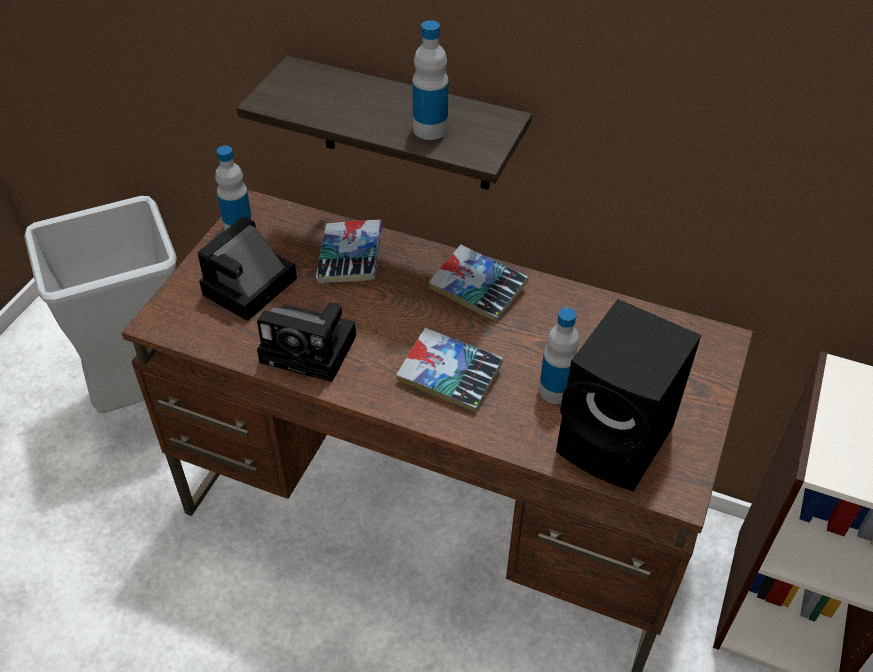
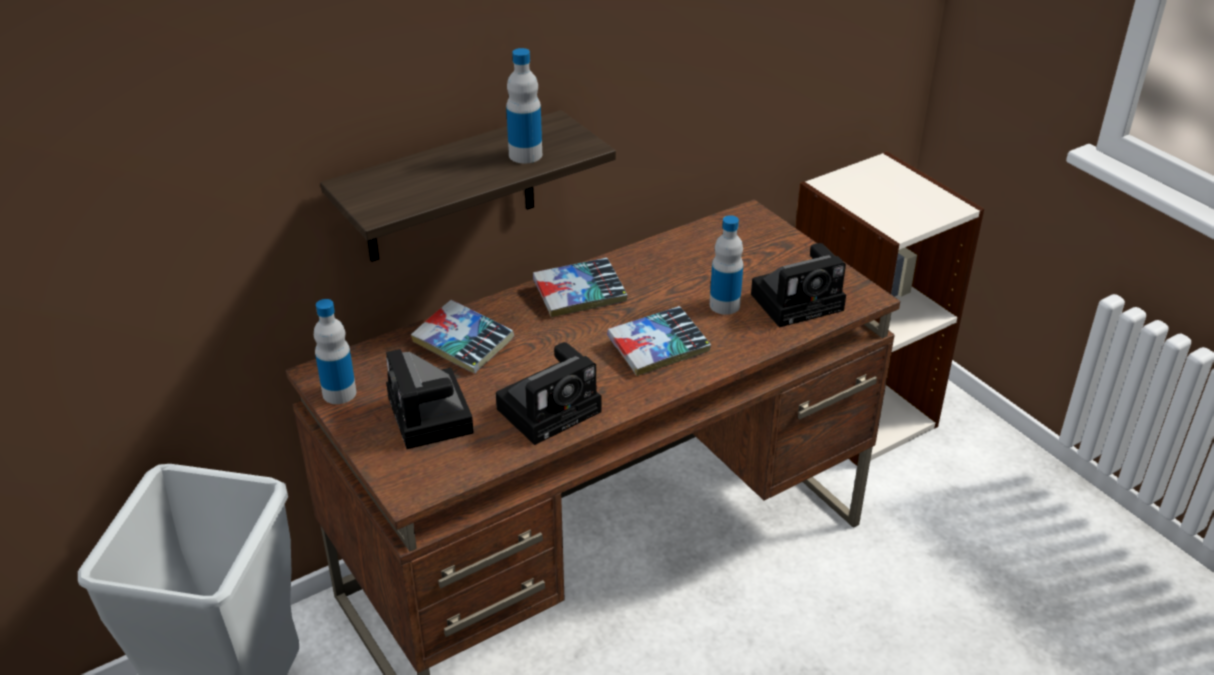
camera: 55 degrees left, 10 degrees down
(618, 443) = (800, 301): black speaker -> camera

